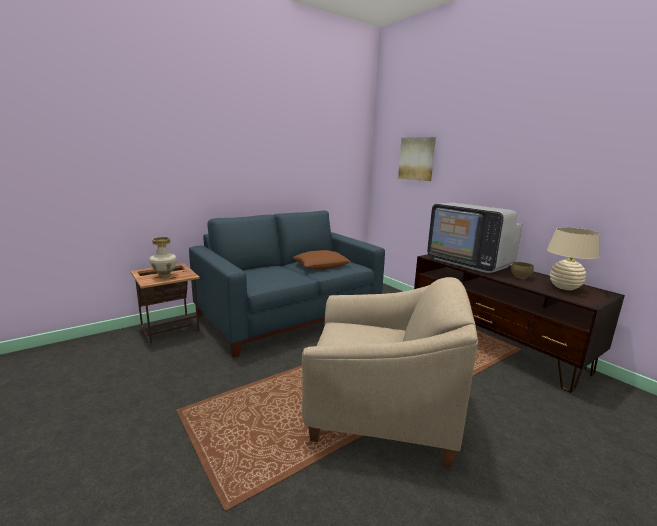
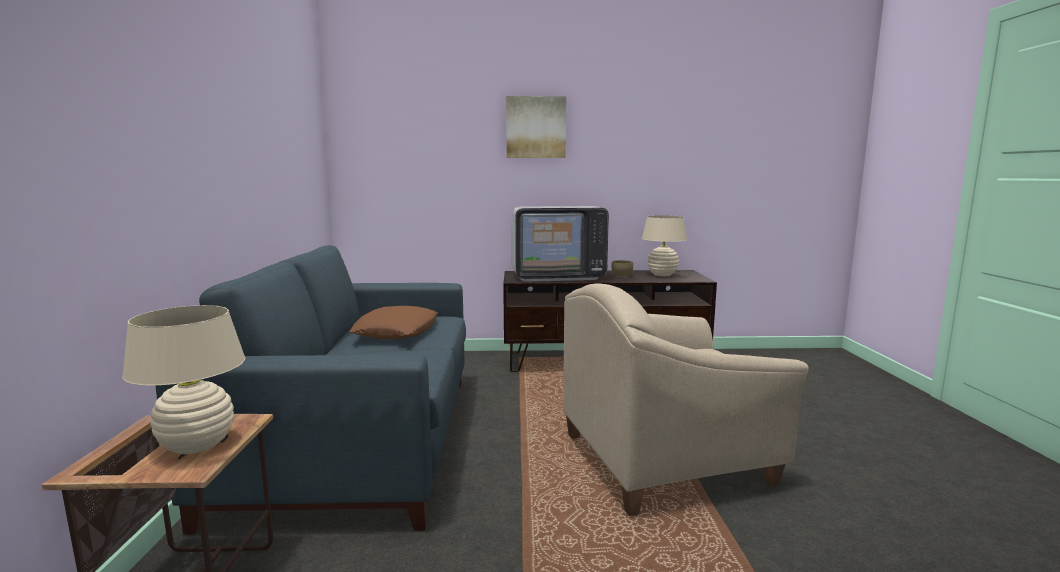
camera: 55 degrees left, 5 degrees down
(165, 276) = (197, 445): vase -> beige table lamp
(380, 411) = (666, 460): beige armchair -> beige armchair turned 150 degrees counterclockwise
(417, 158) = (426, 154): picture -> picture (536, 127)

